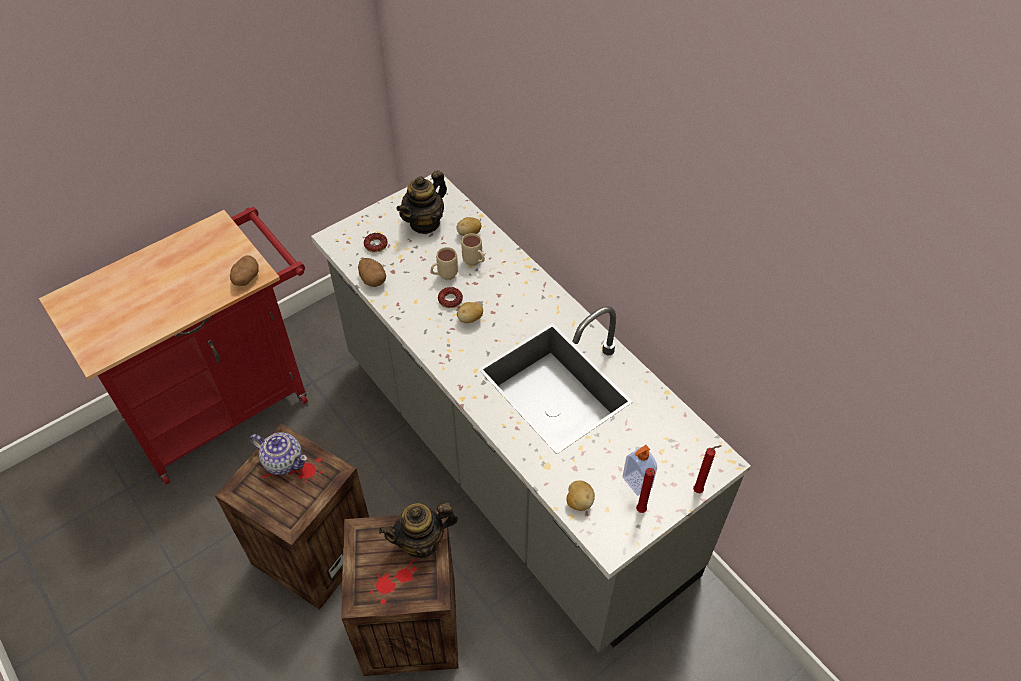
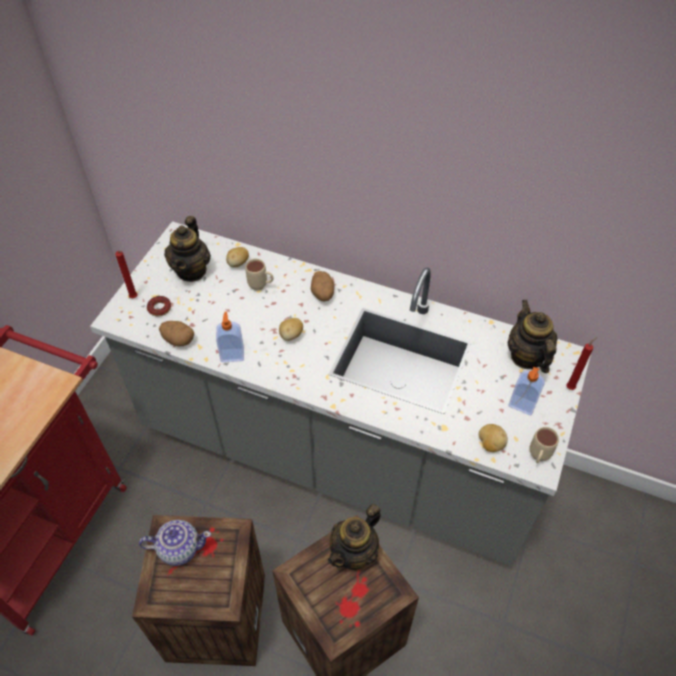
camera: 30 degrees left, 0 degrees up
(246, 279) = (48, 394): potato -> potato (322, 294)
(408, 312) = (232, 354): none -> soap dispenser
(444, 276) = (242, 309): beige mug -> beige mug (537, 458)
(450, 300) = (262, 327): donut -> none
(641, 511) = (542, 426): red candle -> red candle (134, 298)
(677, 441) = (527, 356): none -> teapot

